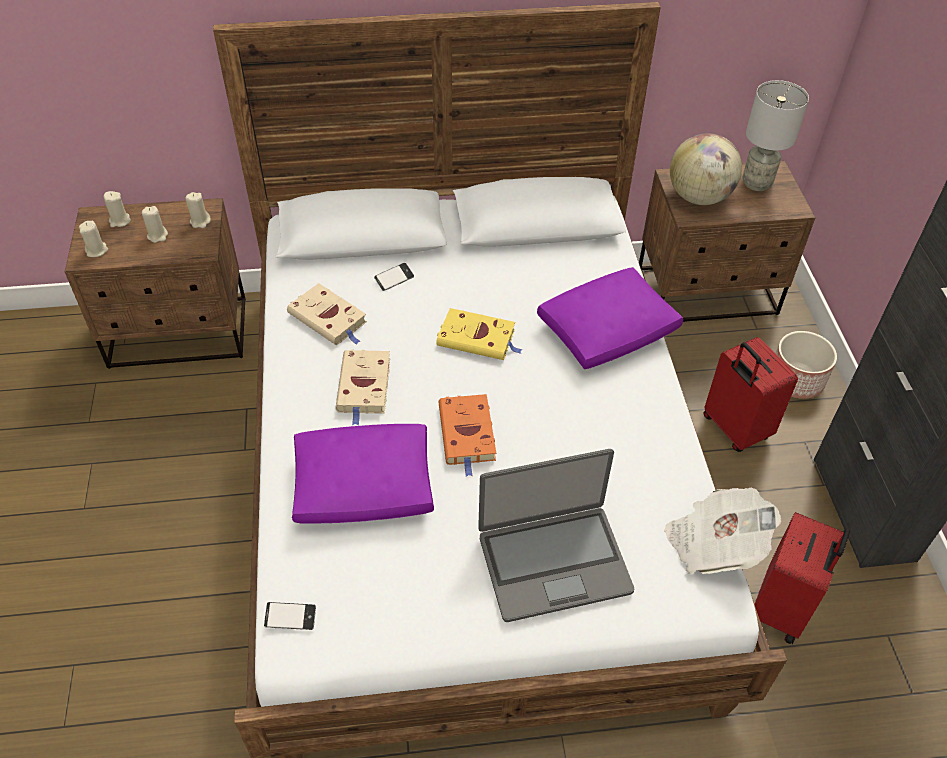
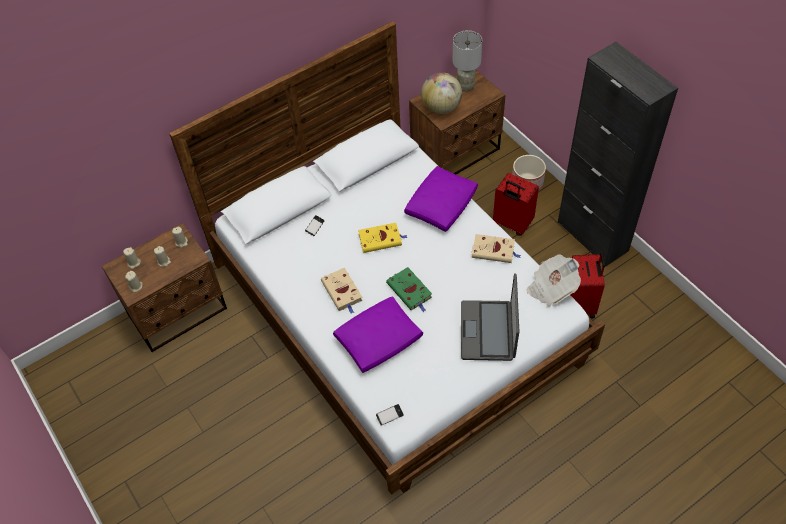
camera: 25 degrees left, 5 degrees up
(329, 319) = (297, 265): beige book -> beige book (494, 251)
(467, 435) = (410, 291): orange book -> green book
(553, 562) = (488, 331): laptop -> laptop turned 135 degrees clockwise

